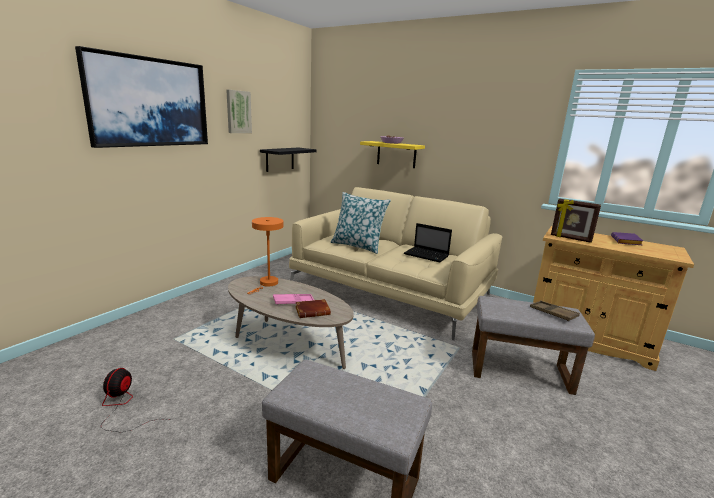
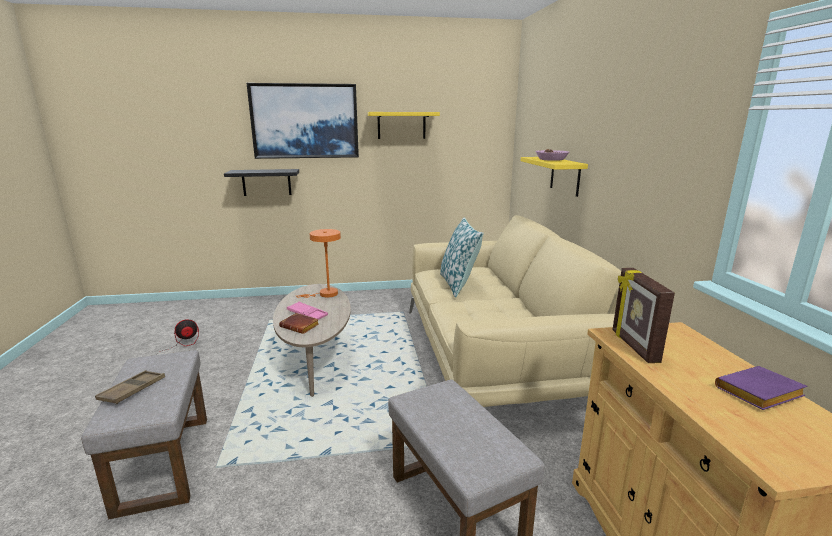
camera: 50 degrees right, 0 degrees up
(238, 112) = (401, 125): picture -> yellow shelf
(280, 159) = (459, 175): black shelf -> black shelf (266, 182)
(427, 255) = (502, 316): laptop -> none
(553, 313) = (480, 442): brown tray -> brown tray (132, 390)

